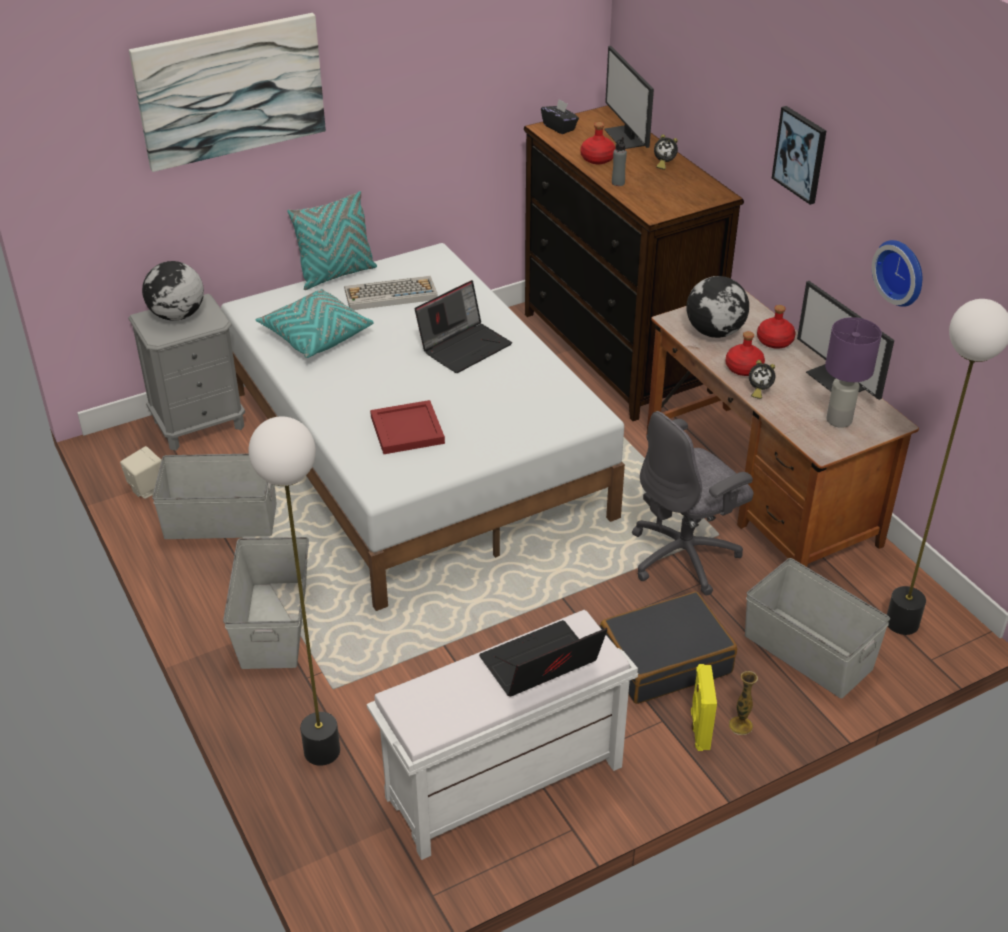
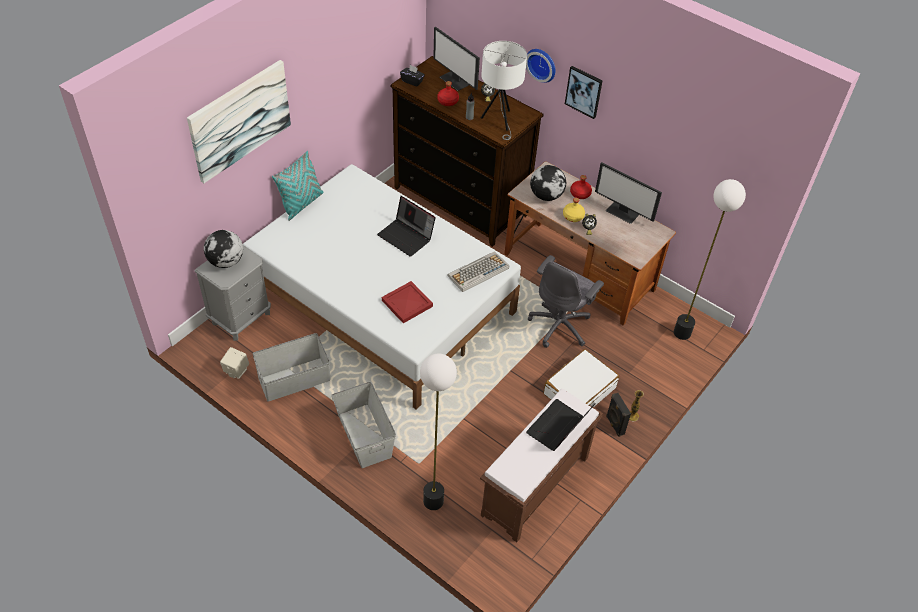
camera: 25 degrees left, 10 degrees up
(315, 335) = (315, 252): turquoise pillow -> none
(390, 294) = (342, 211): keyboard -> keyboard (478, 272)
(464, 346) = (407, 236): laptop -> laptop turned 105 degrees clockwise
(503, 784) = (535, 487): white bench -> brown bench
(663, 196) = (499, 121): none -> white table lamp
(664, 659) = (579, 390): black suitcase -> white suitcase
(699, 730) = (614, 425): yellow speaker -> black speaker
(743, 368) = (573, 216): red bottle -> yellow bottle
(808, 652) = (645, 364): grey storage box -> none
(838, 420) = (635, 238): purple table lamp -> none
(902, 271) = (659, 154): wall clock -> wall clock (542, 64)

